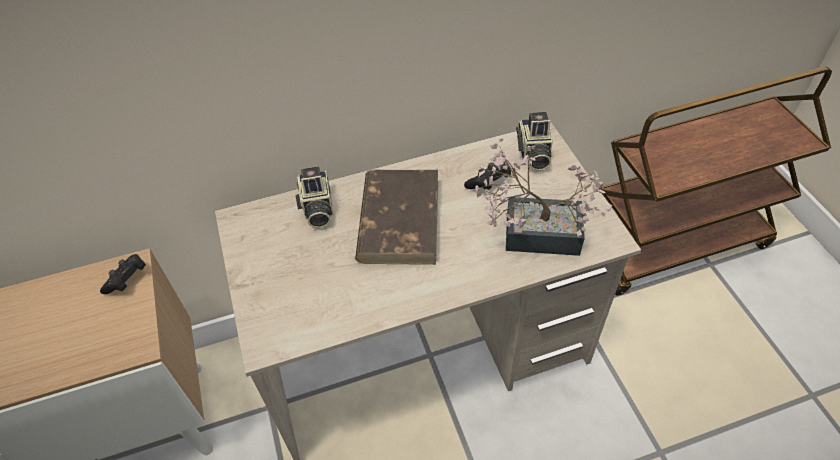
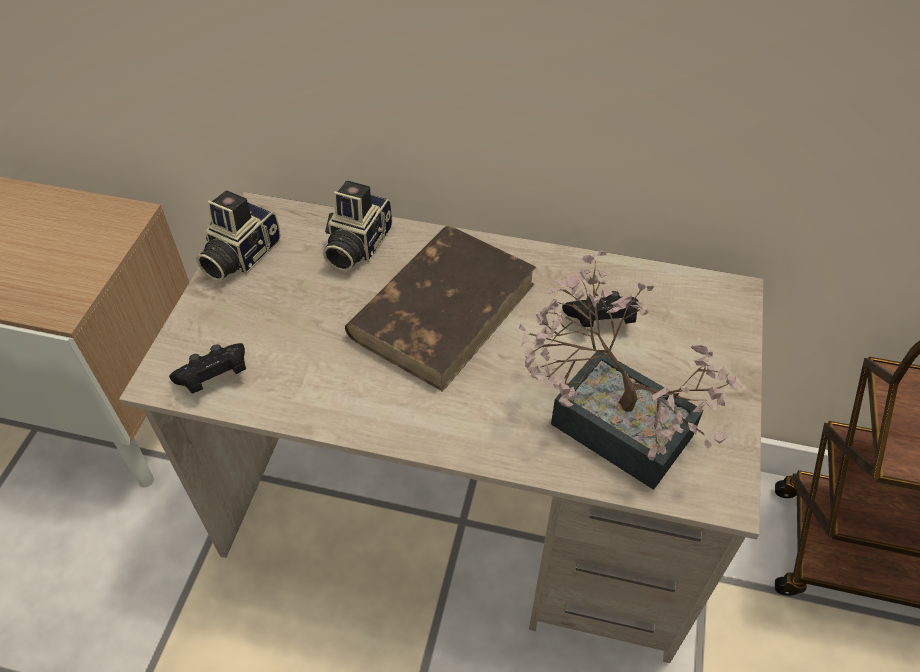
camera: 30 degrees right, 0 degrees up
(127, 280) = (111, 229): black game controller -> black game controller (215, 377)
(532, 154) = (698, 311): camera -> camera (239, 256)

